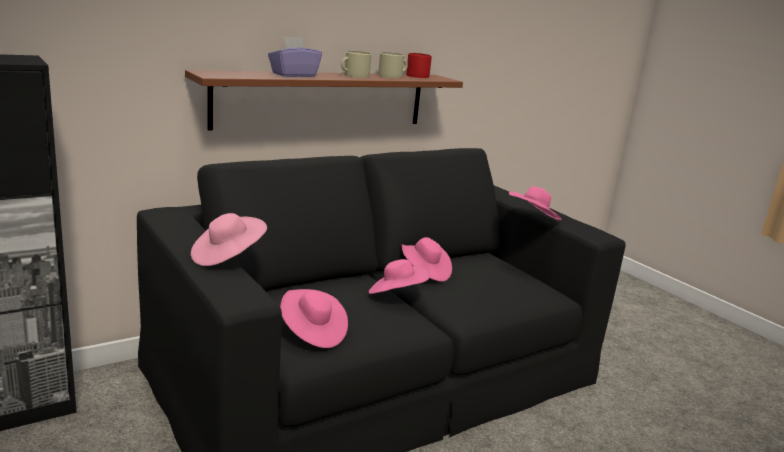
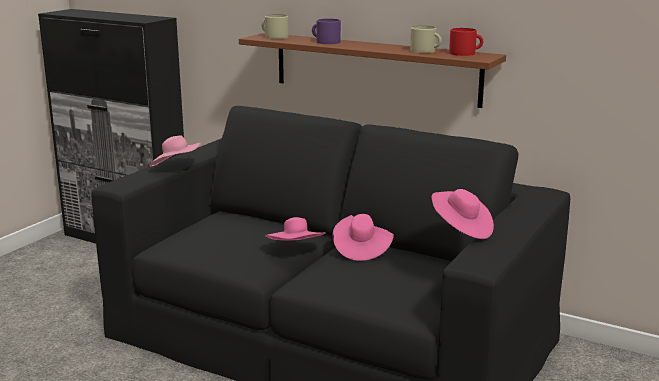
camera: 65 degrees right, 0 degrees up
(293, 75) = (325, 42): purple tissue box -> purple mug
(312, 332) = (193, 241): pink hat -> none
(354, 76) = (383, 47): beige mug -> beige mug (274, 37)

